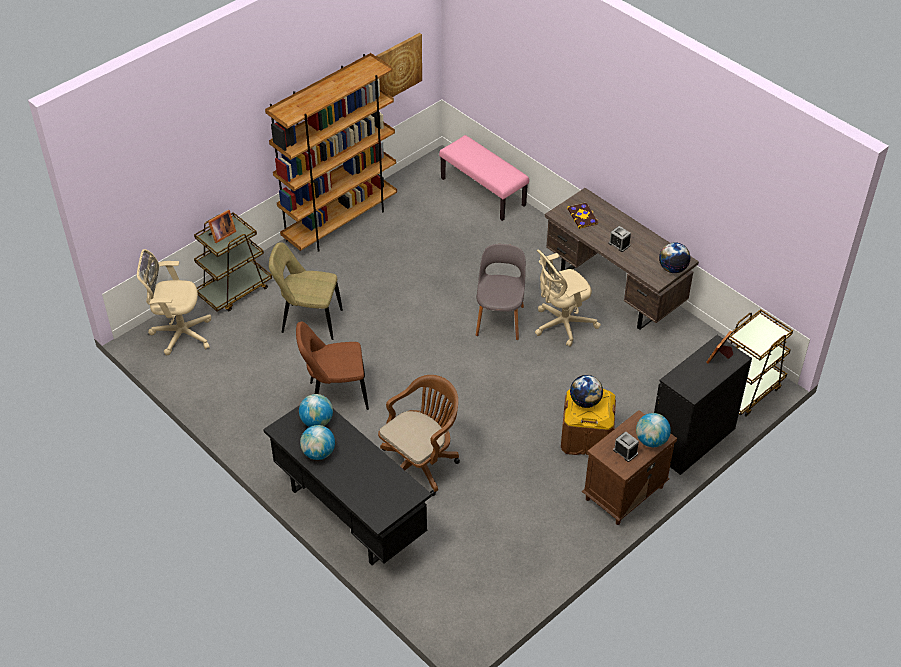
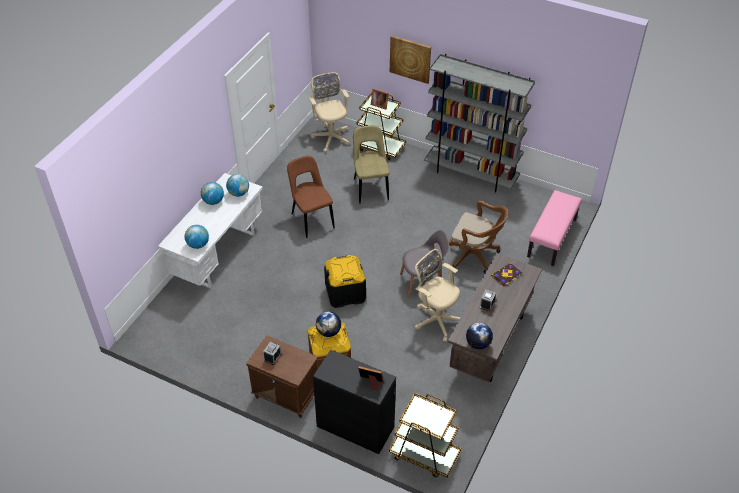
camera: 70 degrees right, 0 degrees up
(340, 222) = (471, 174): brown bookcase -> grey bookcase
(349, 513) = (218, 254): black desk -> white desk
(398, 67) = (561, 112): picture -> picture (410, 59)
(421, 463) = (272, 277): brown office chair -> brown office chair (474, 256)
(484, 395) = (345, 293): none -> black storage box
(651, 441) = (289, 370): globe -> globe (198, 245)

